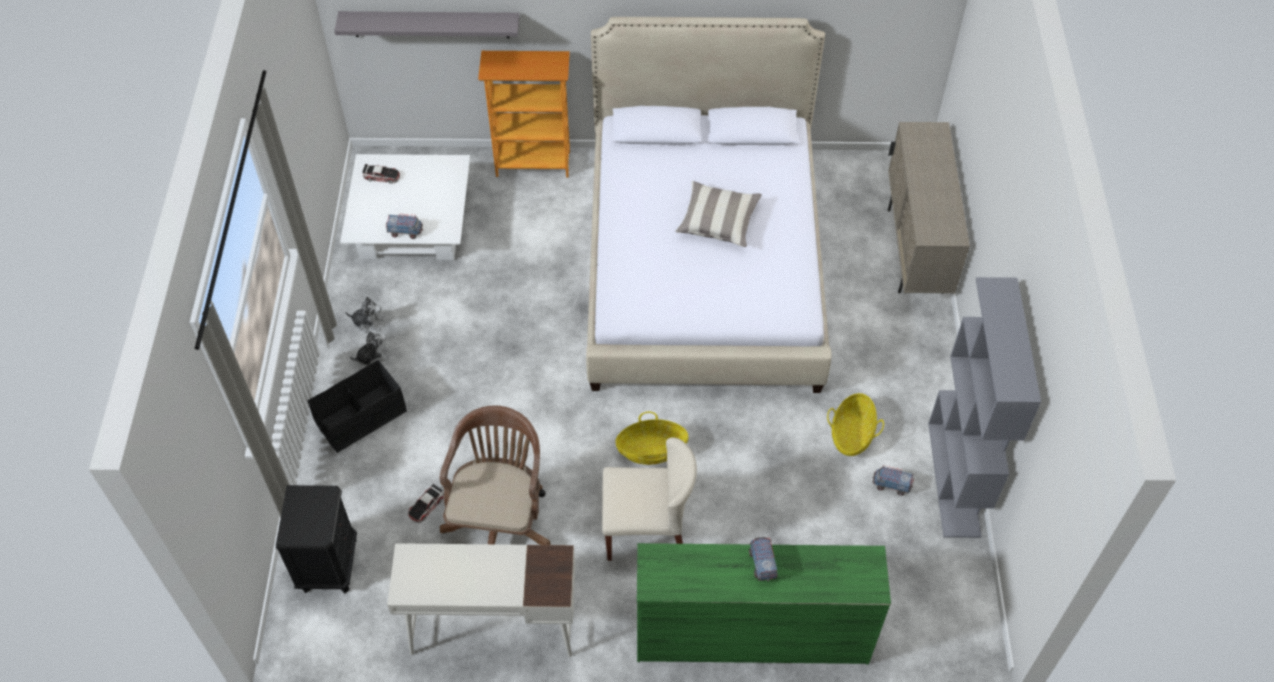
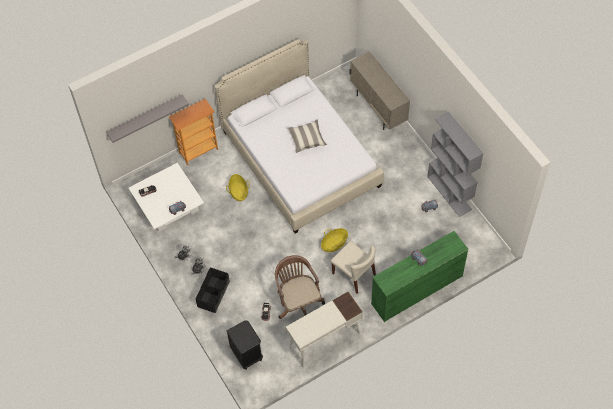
camera: 30 degrees left, 5 degrees up
(647, 530) = (354, 274): beige chair -> beige chair turned 75 degrees clockwise
(852, 434) = (403, 196): basket -> basket (238, 191)

